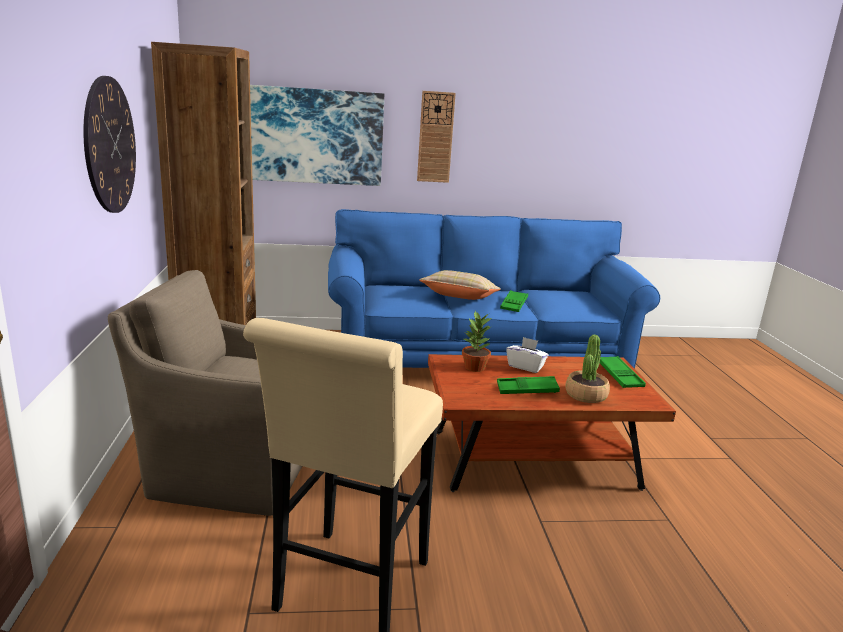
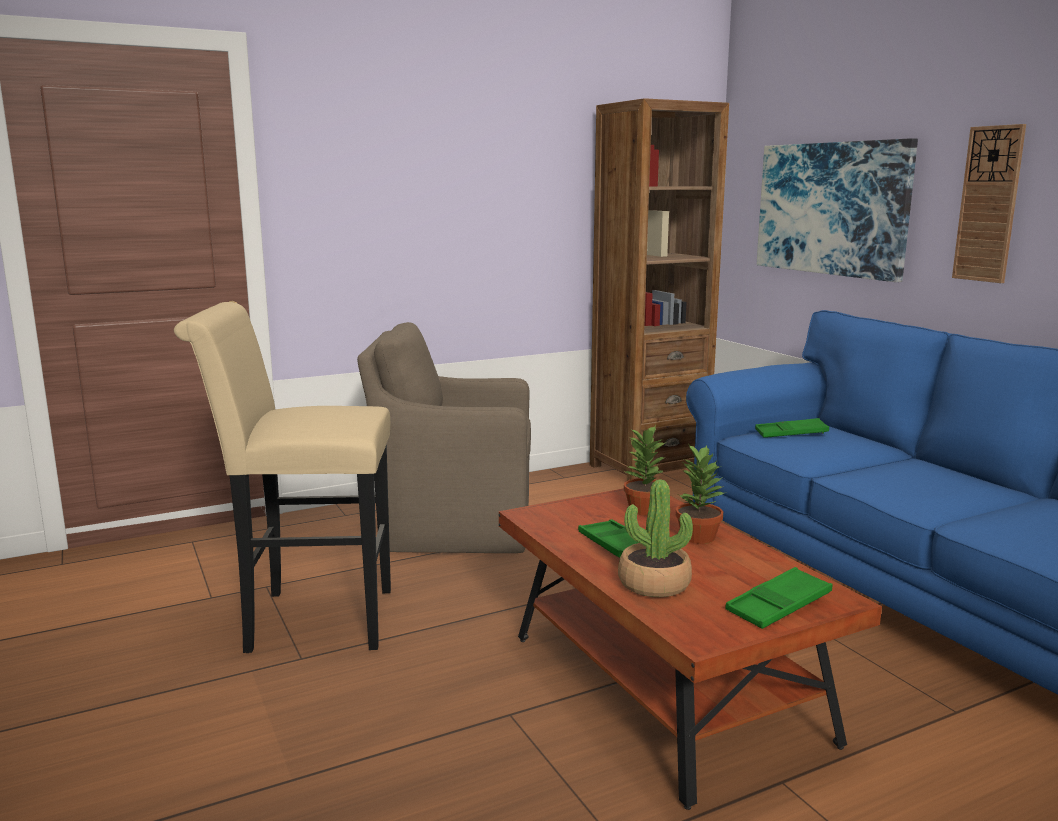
camera: 70 degrees right, 5 degrees down
(110, 145) = (486, 202): wall clock -> none
(228, 470) = (454, 527): brown armchair -> brown armchair turned 75 degrees counterclockwise
(459, 299) = (881, 467): beige pillow -> none
(514, 304) = (943, 498): green tray -> green tray (791, 433)
(525, 366) = (697, 536): white tissue box -> potted plant

